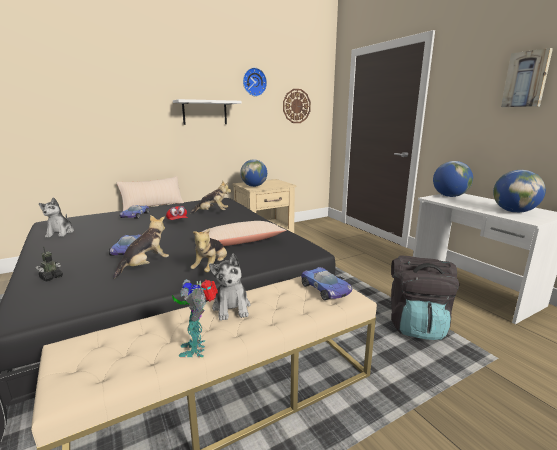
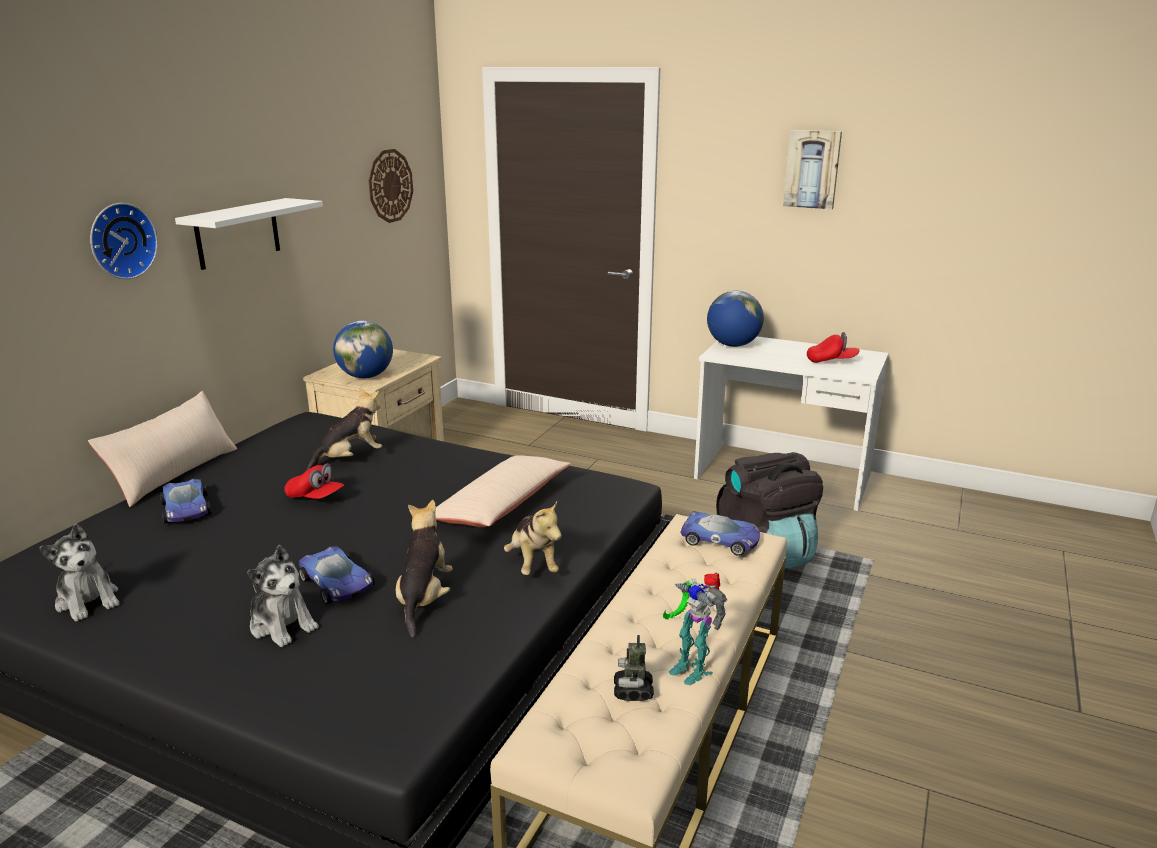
camera: 35 degrees left, 5 degrees up
(51, 278) = (294, 680): toy robot -> toy robot (633, 691)
(232, 307) = (649, 607): plush toy -> plush toy (282, 625)
(254, 82) = (317, 149): wall clock -> wall clock (120, 240)
(513, 211) = (831, 361): globe -> red cap

